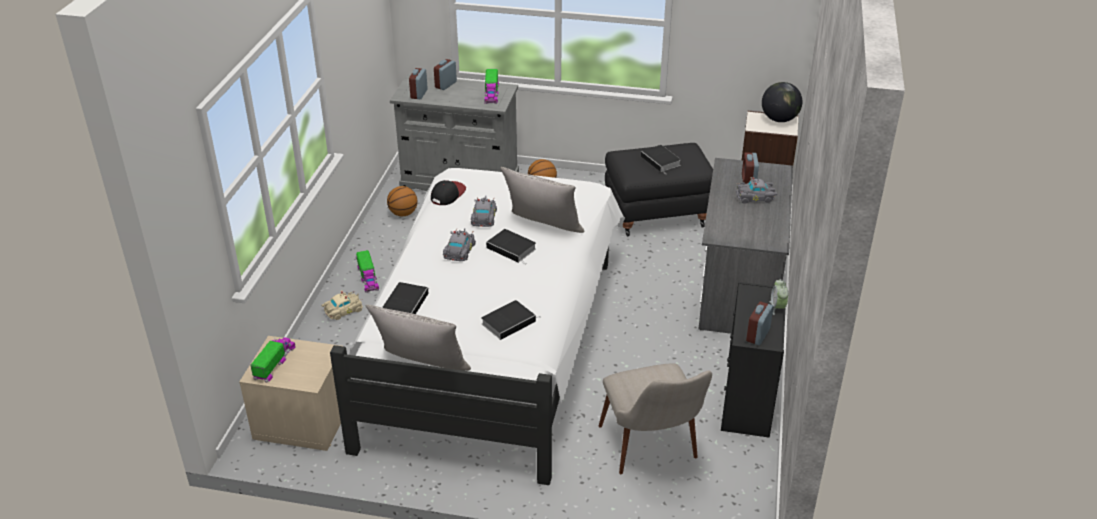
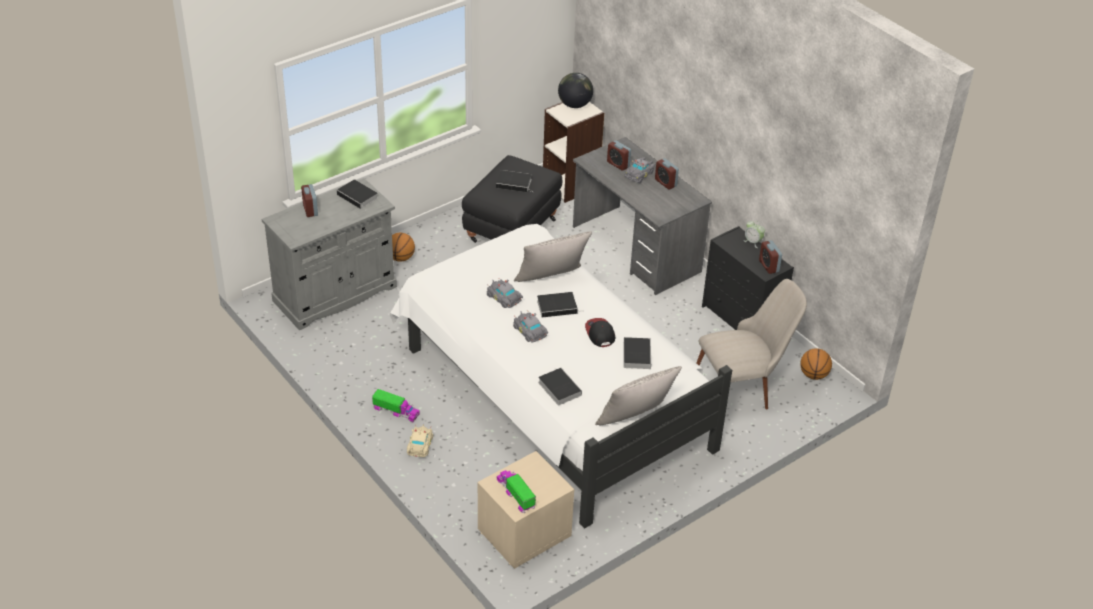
camera: 50 degrees left, 5 degrees up
(403, 213) = (335, 346): basketball -> basketball (813, 375)
(419, 94) = (304, 230): alarm clock -> alarm clock (665, 183)
(448, 194) = (449, 297): cap -> cap (599, 333)
(491, 93) = (358, 197): toy truck -> book
(653, 454) = (742, 389): beige chair -> beige chair turned 45 degrees counterclockwise

